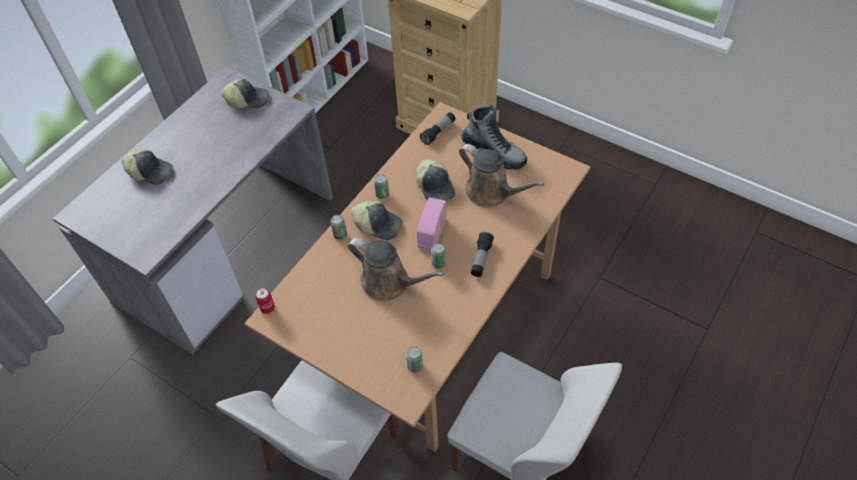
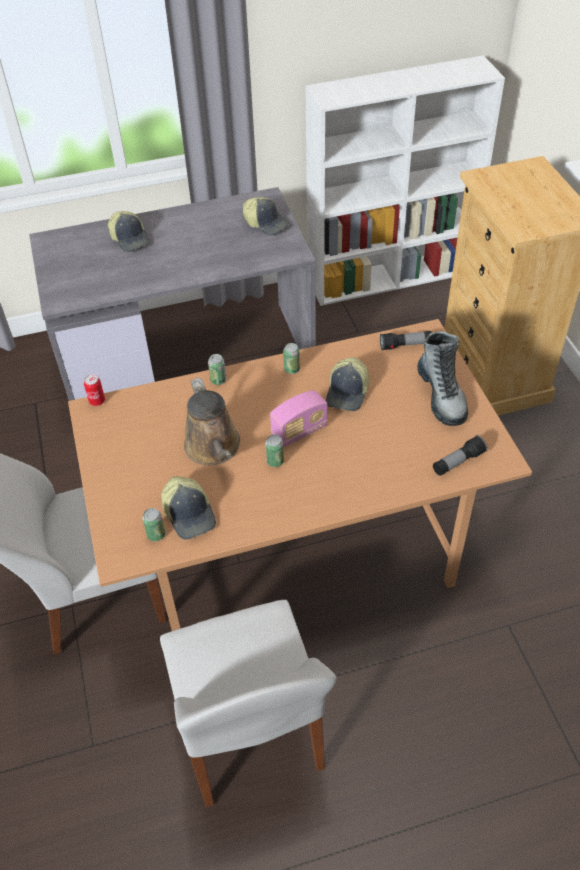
camera: 40 degrees right, 5 degrees down
(378, 224) = (260, 392): cap -> cap (190, 514)
(481, 259) = (319, 484): flashlight -> flashlight (458, 462)
(491, 192) = (397, 431): brown watering can -> none

